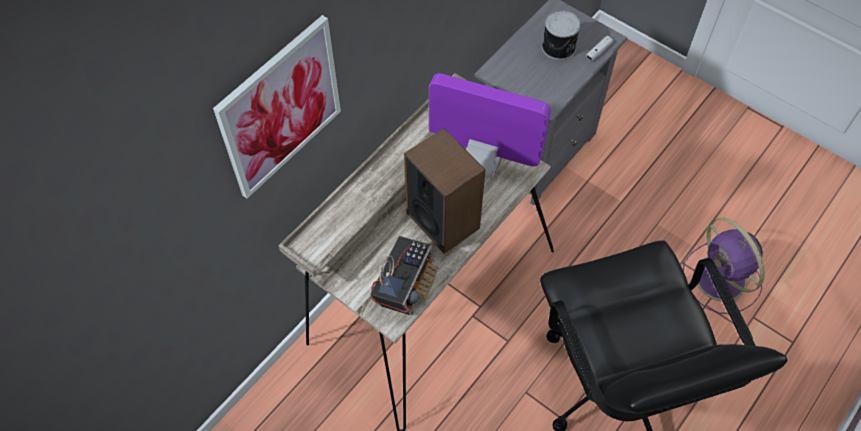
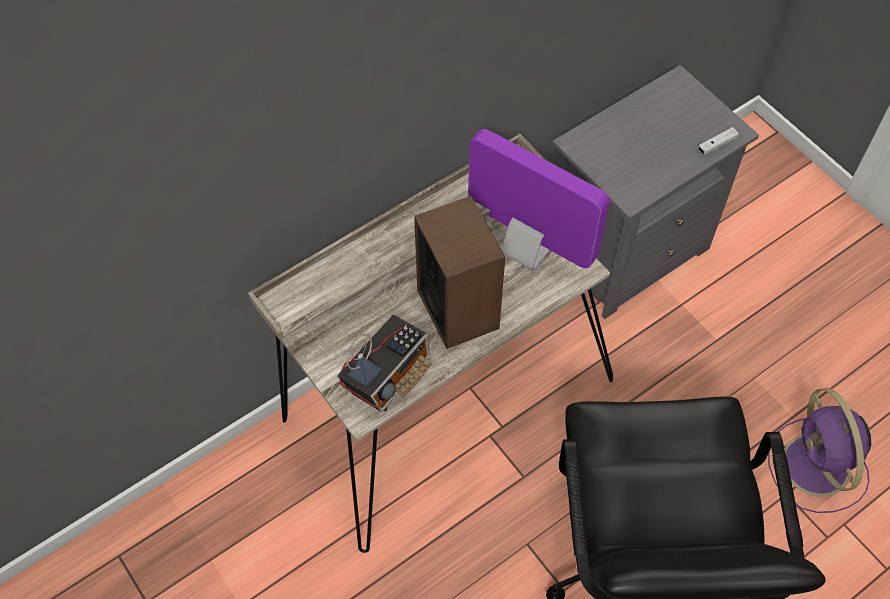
camera: 15 degrees right, 0 degrees up
(280, 108) = (265, 129): picture -> none
(559, 47) = (668, 130): can -> none

